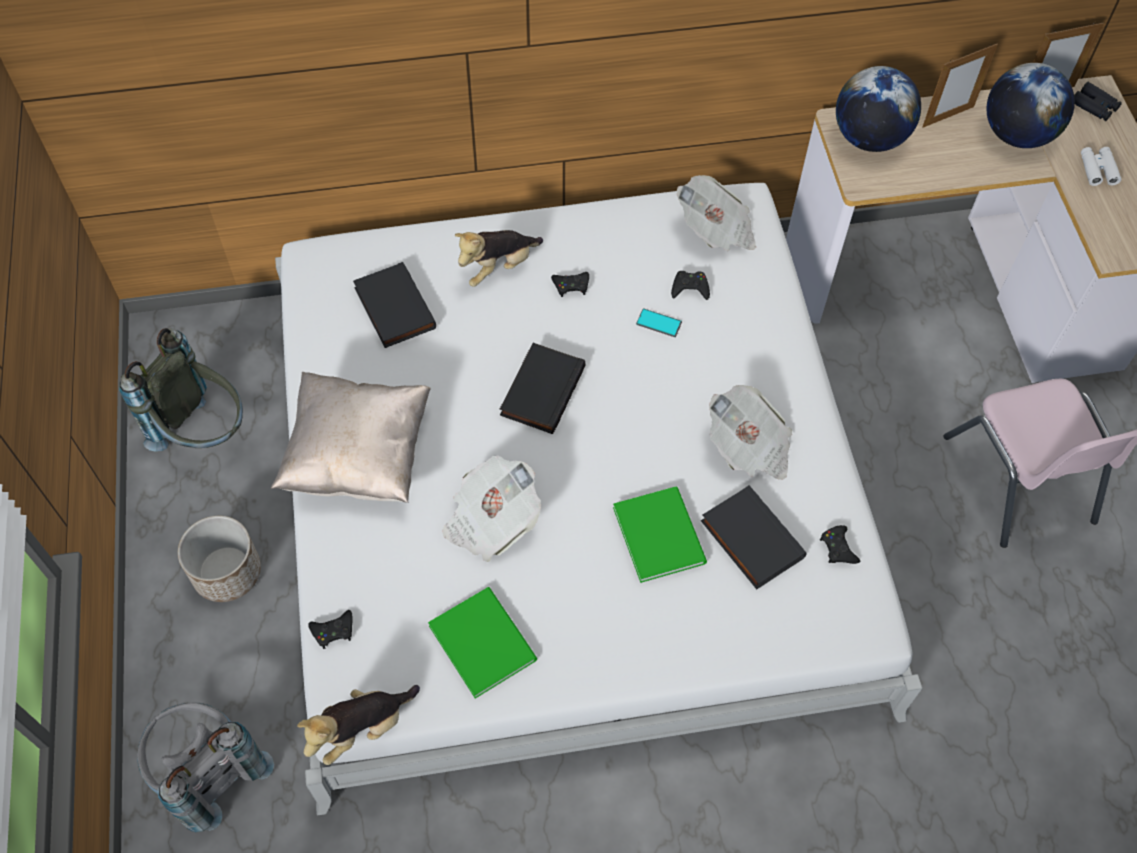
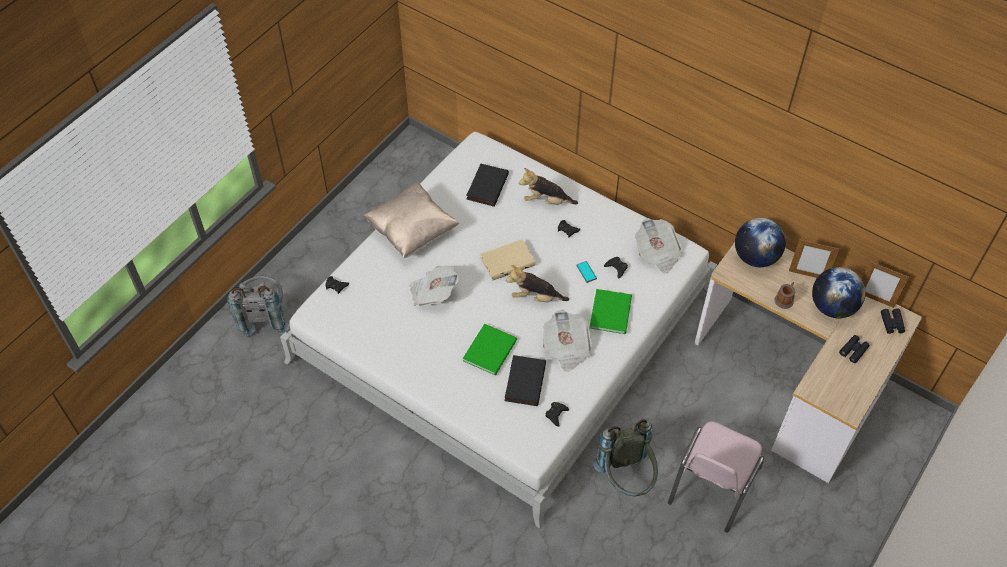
camera: 45 degrees right, 5 degrees down
(204, 433) = (389, 192): grey backpack -> grey backpack (626, 479)
(227, 572) = (343, 251): planter -> none
(362, 729) = (310, 326): plush toy -> plush toy (535, 297)
(483, 639) = (383, 332): green book -> green book (612, 311)
(541, 390) = (507, 261): black book -> beige book
(959, 166) = (784, 299): none -> mug
(1097, 170) = (853, 350): white binoculars -> black binoculars

